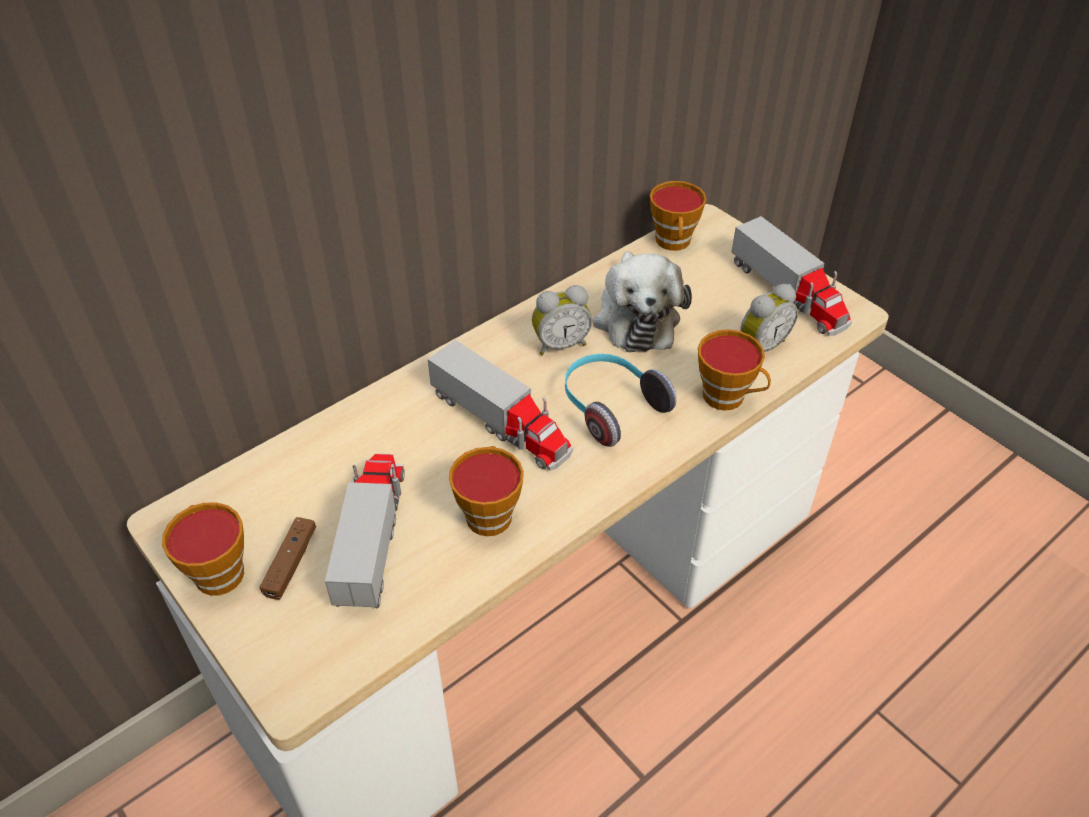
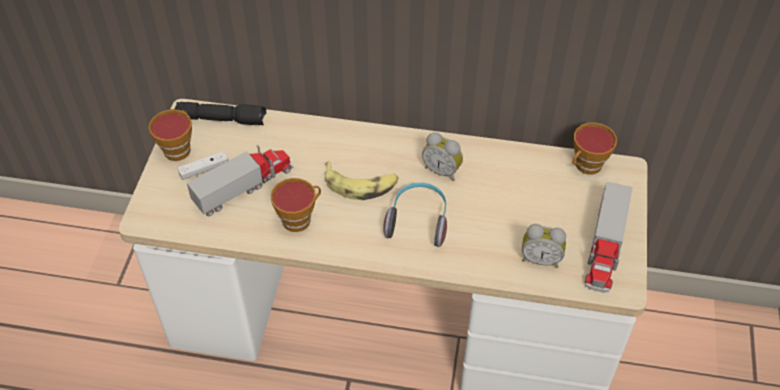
camera: 50 degrees right, 5 degrees up
(229, 490) = (222, 119): none -> black flashlight
(290, 563) = (204, 169): brown game controller -> white game controller
(501, 422) = (361, 184): toy truck -> banana
(636, 317) = (500, 189): plush toy -> none
(728, 397) = (481, 268): cup -> none

